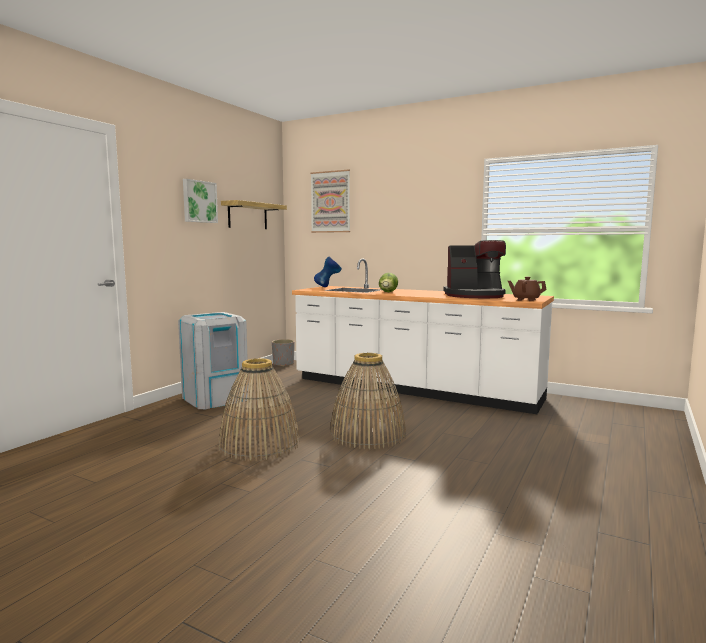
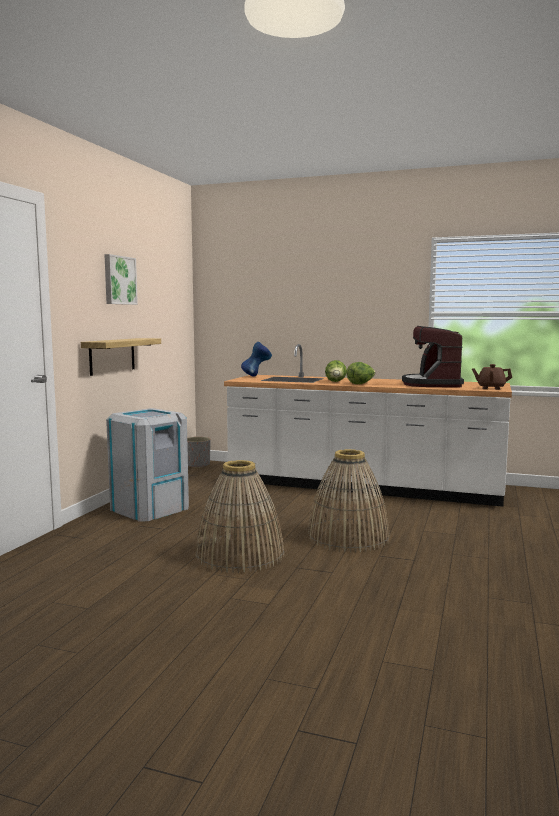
camera: 10 degrees left, 0 degrees up
(247, 216) = (162, 295): shelf -> shelf (112, 356)
(330, 202) = (252, 279): picture -> none
(408, 294) = (361, 384): none -> lettuce
(475, 296) = (432, 384): coffee machine -> coffee machine turned 105 degrees clockwise

